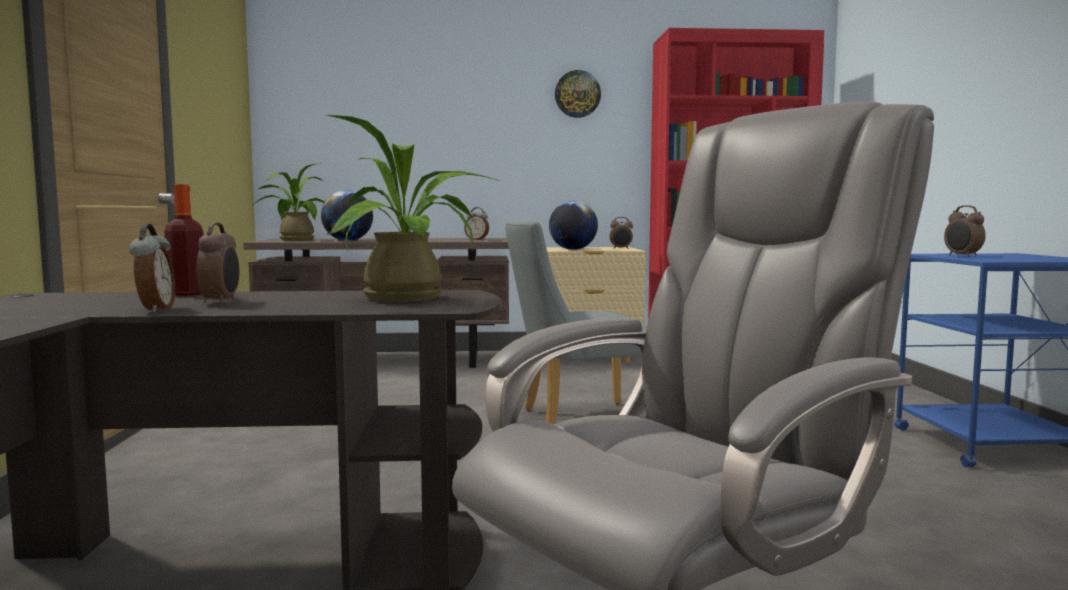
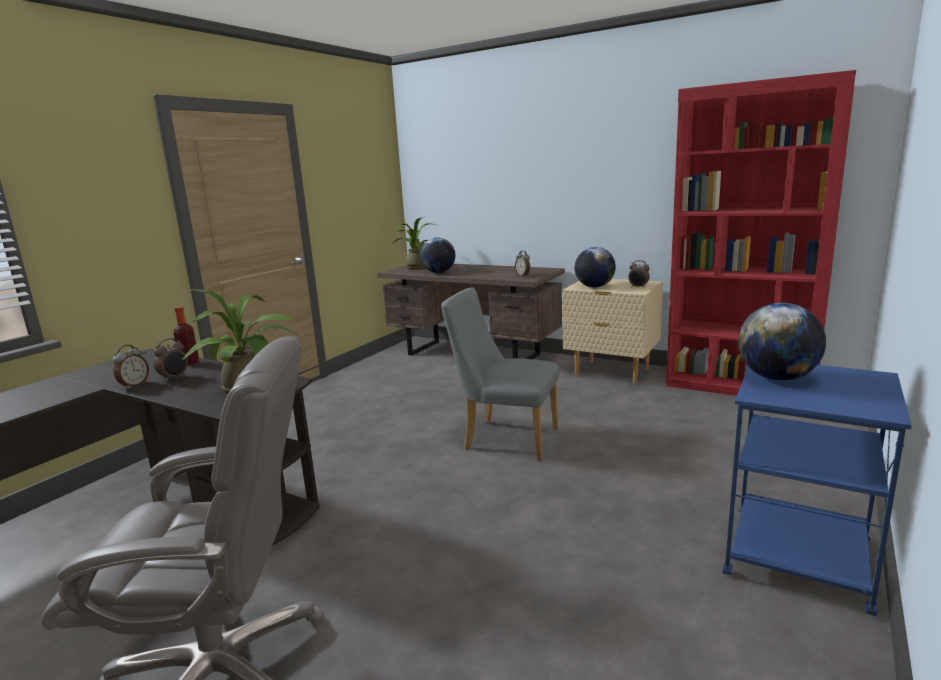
camera: 35 degrees right, 10 degrees up
(577, 94) = (622, 147): wall clock -> none
(962, 256) = (777, 378): alarm clock -> globe

